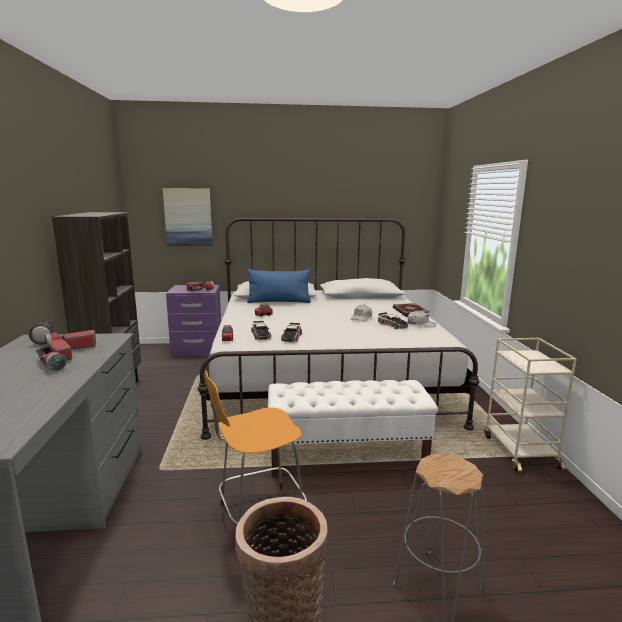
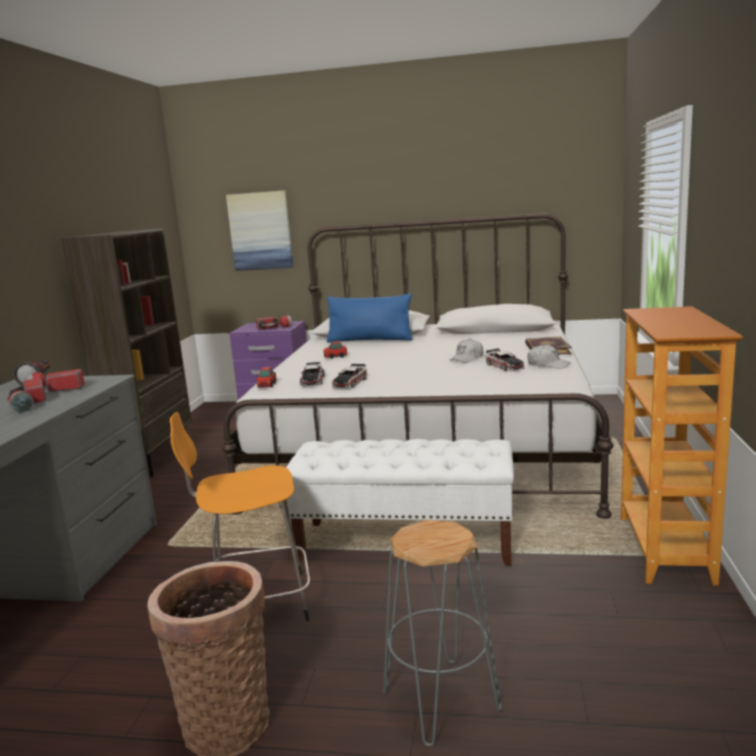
camera: 15 degrees right, 0 degrees up
(519, 451) = (666, 549): beige cart -> bookcase

